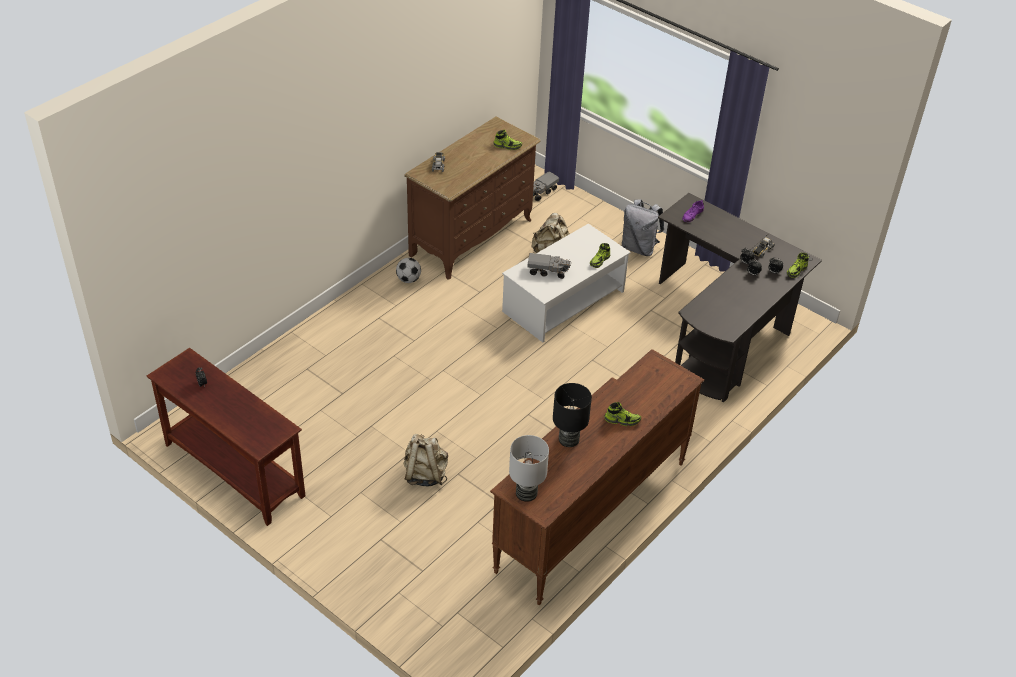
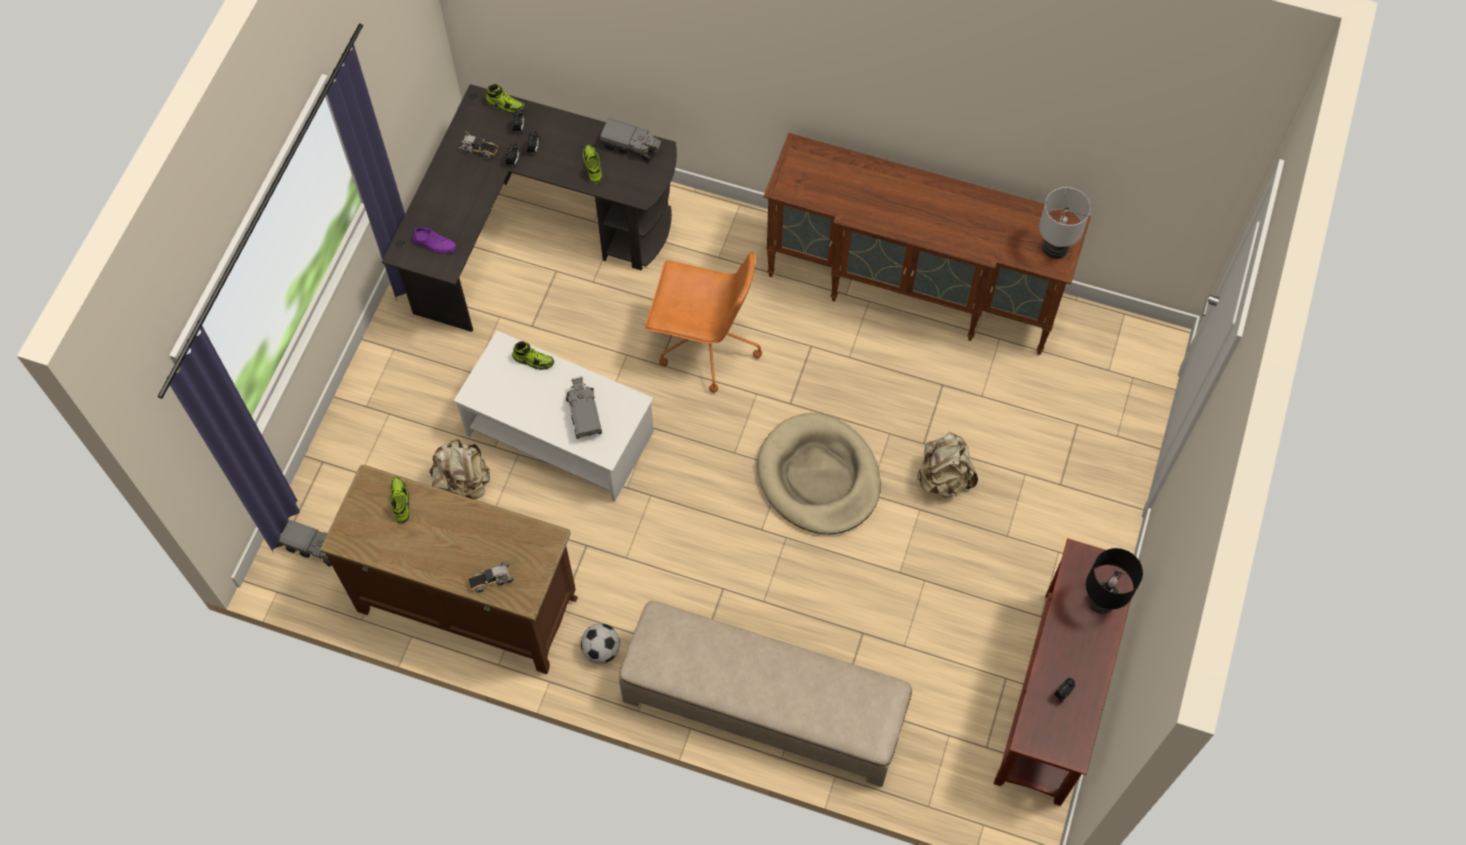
camera: 110 degrees left, 20 degrees up
(328, 334) = (762, 705): none -> beige bench
(464, 410) = (818, 477): none -> beige dog bed
(569, 439) = (956, 233): black table lamp -> black table lamp (1101, 600)
(596, 385) = (704, 346): none -> orange office chair
(622, 420) = (897, 192): shoe -> shoe (592, 167)
(639, 248) = (402, 376): grey backpack -> none
(736, 319) = (632, 146): none -> toy truck

